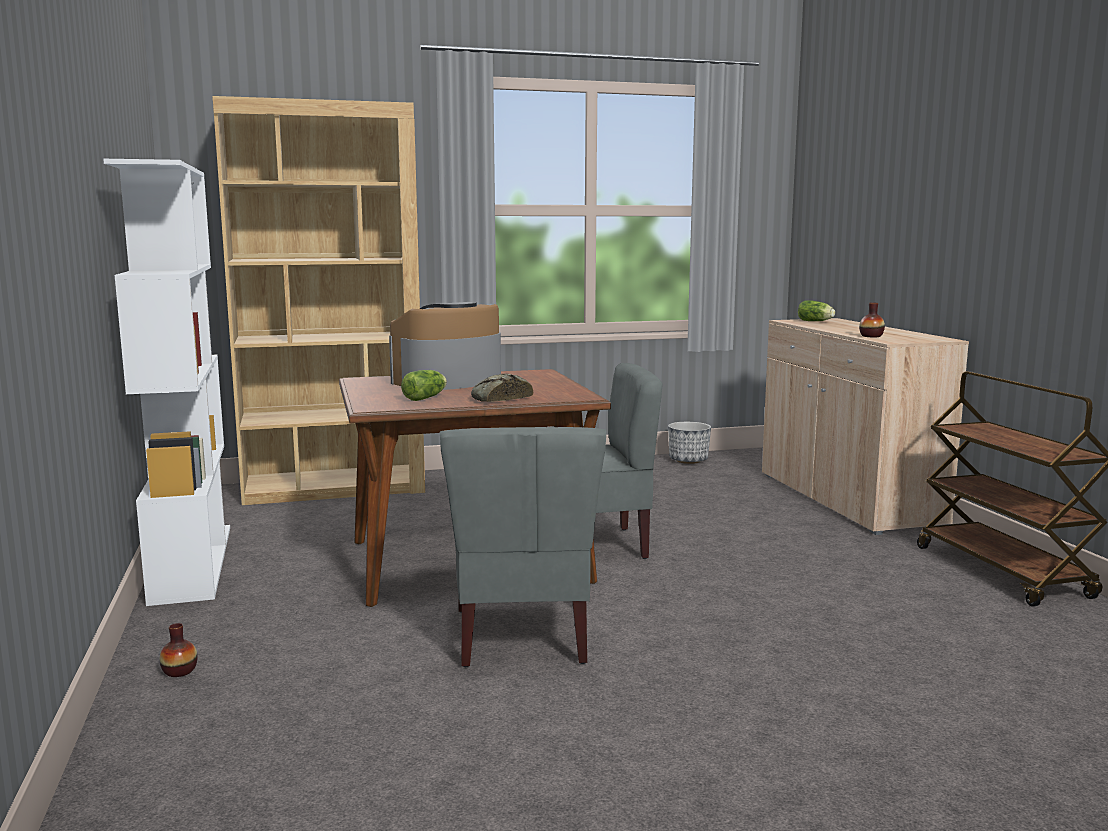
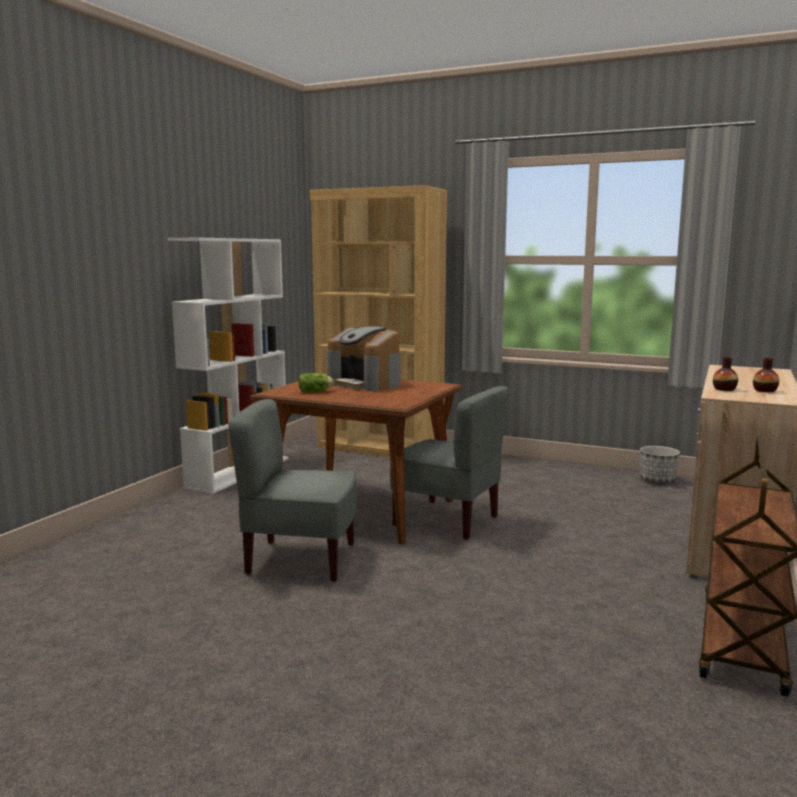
camera: 40 degrees right, 0 degrees up
(179, 671) = (139, 523): vase -> vase (764, 390)
(448, 381) = (365, 383): coffee machine -> coffee machine turned 135 degrees counterclockwise
(499, 398) = (349, 398): bread -> none
(523, 636) = (300, 560): grey chair -> grey chair turned 60 degrees clockwise
(816, 321) = (747, 370): lettuce -> none

